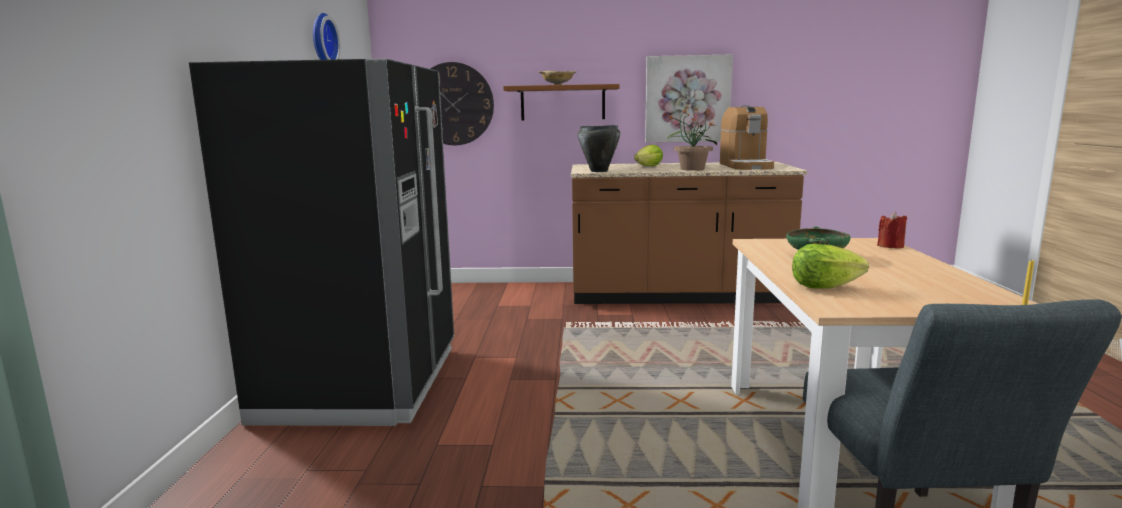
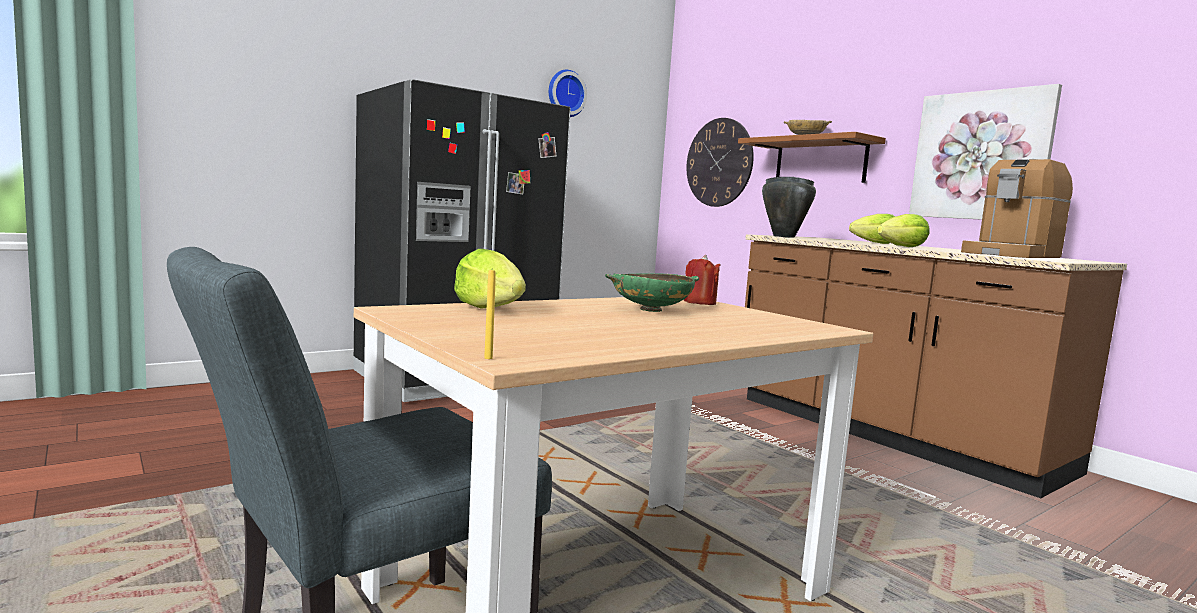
camera: 50 degrees right, 5 degrees down
(691, 169) = (903, 246): potted plant -> lettuce
(890, 246) = (803, 331): red candle -> red candle (700, 302)

